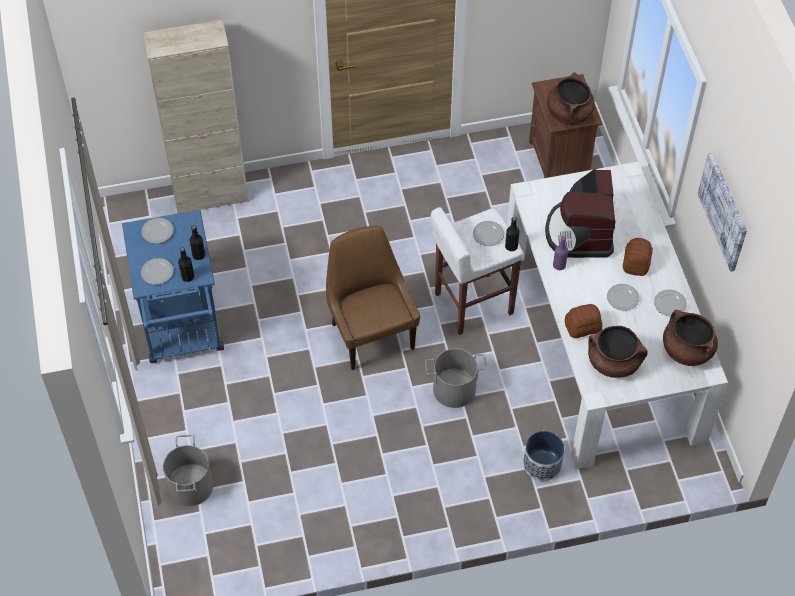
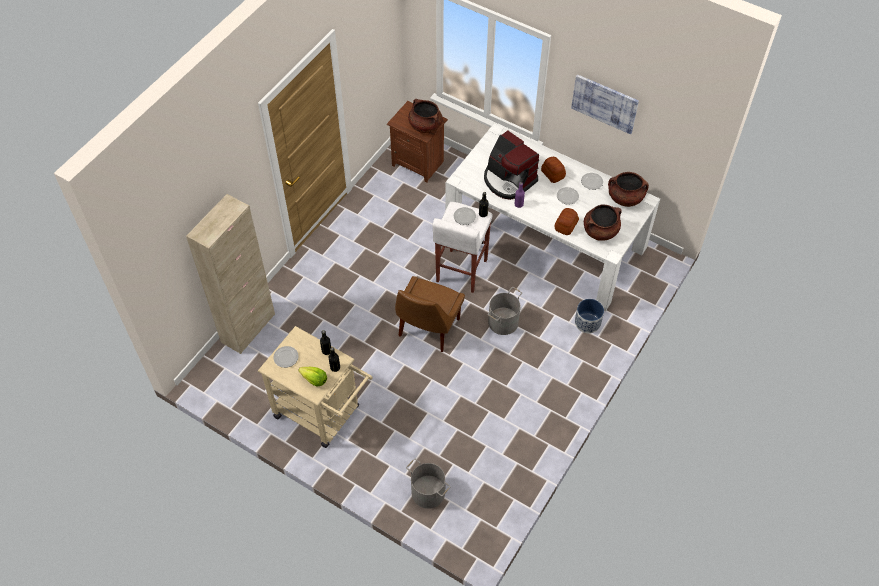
camera: 45 degrees left, 0 degrees up
(157, 272) = (314, 380): plate -> lettuce
(183, 331) = (323, 415): blue cart -> beige cart
(371, 333) = (428, 329): brown chair -> brown chair turned 90 degrees counterclockwise

